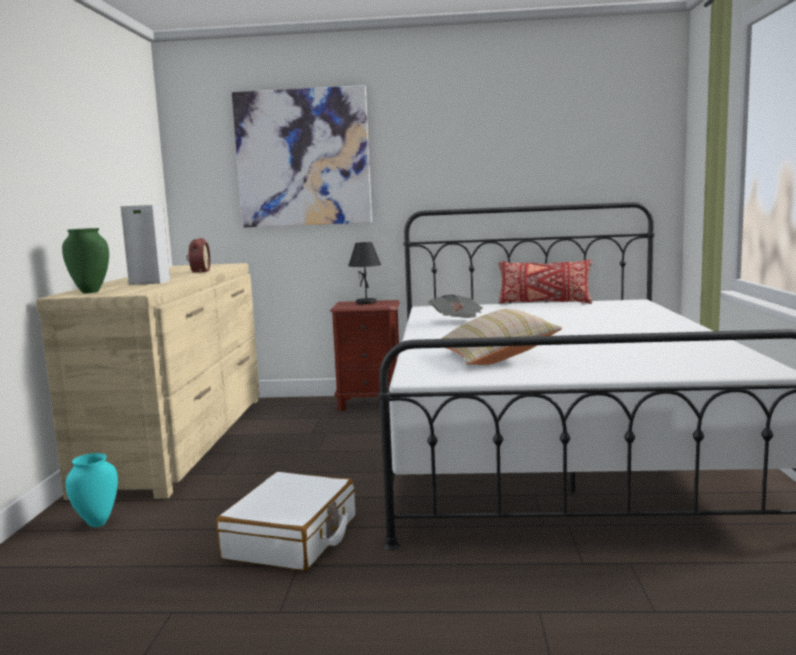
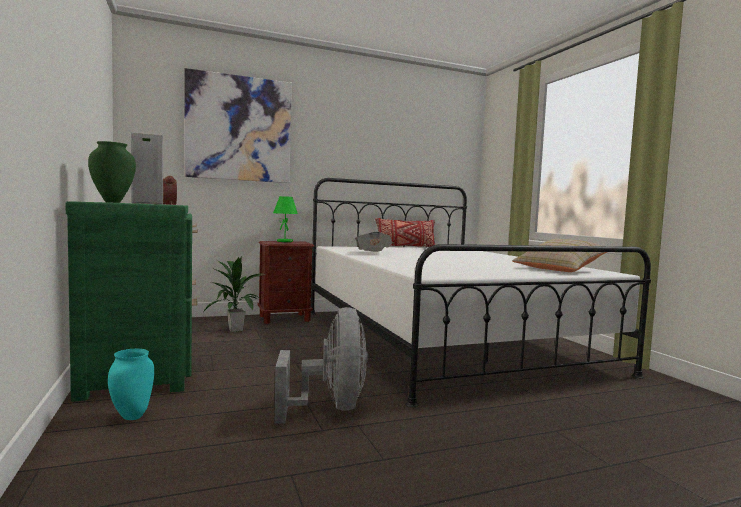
camera: 25 degrees left, 5 degrees down
(181, 440) = (147, 349): beige dresser -> green dresser
(292, 538) = (331, 407): white suitcase -> grey fan
(296, 418) = (236, 329): none -> potted plant
(367, 302) = (285, 241): black table lamp -> green table lamp
(495, 357) = (449, 268): beige pillow -> beige pillow (560, 269)

